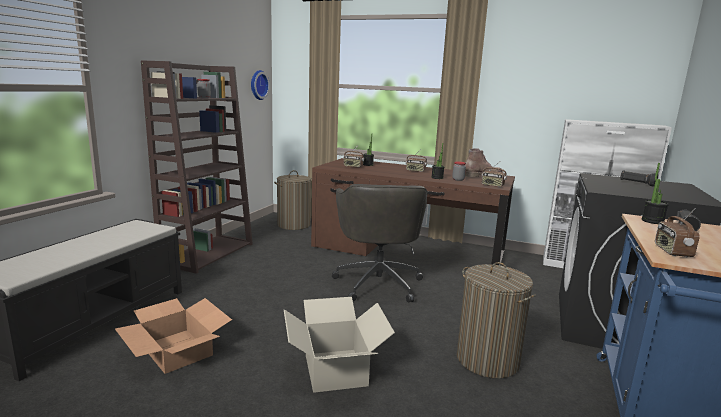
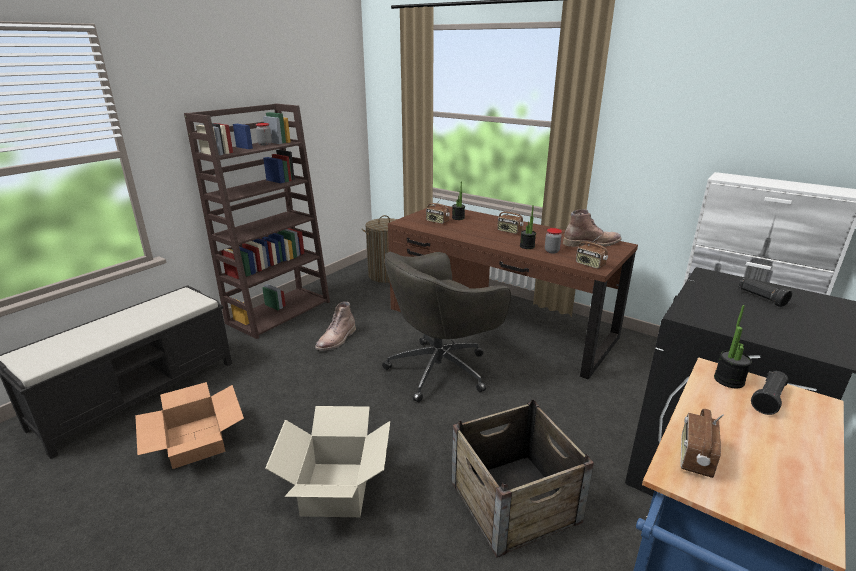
camera: 15 degrees right, 10 degrees up
(257, 85) = (345, 114): wall clock -> none
(274, 269) = (337, 340): none -> brown boot
(378, 282) = (441, 369): grey office chair -> grey office chair turned 45 degrees clockwise
(487, 360) = (513, 501): laundry basket -> crate

